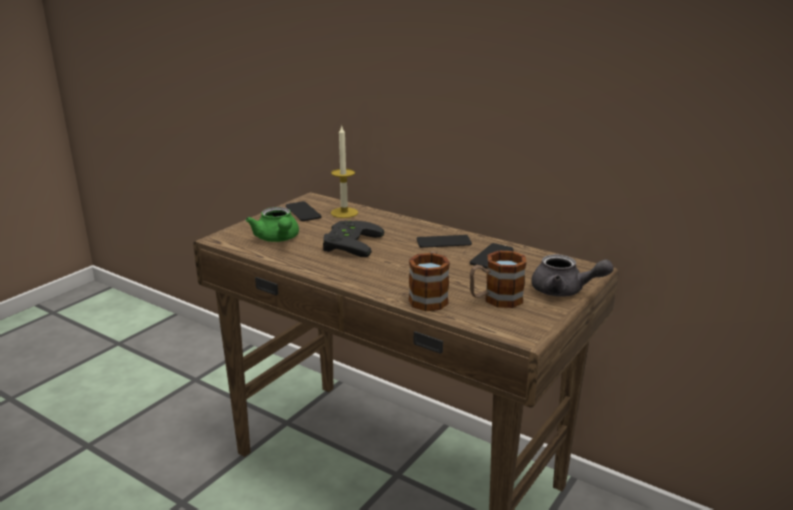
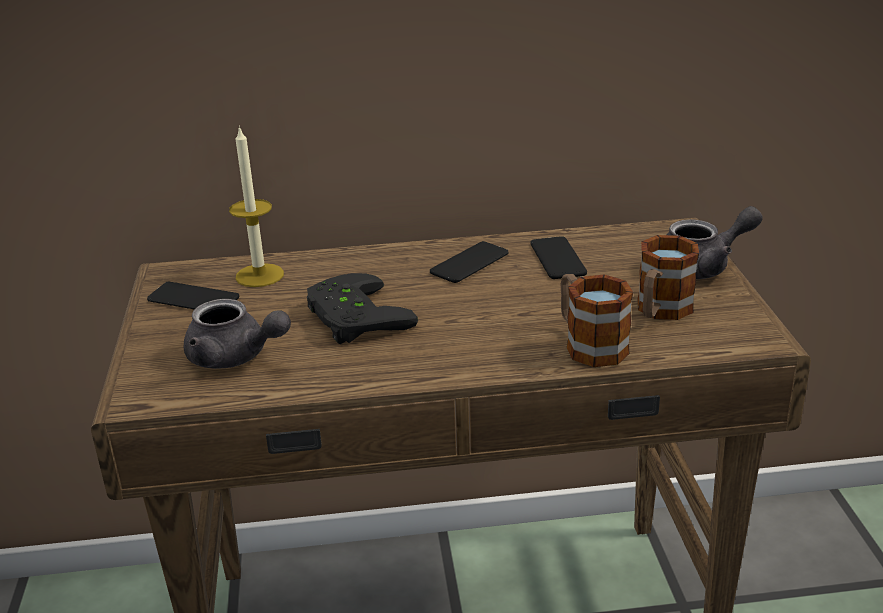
camera: 40 degrees left, 5 degrees up
(277, 239) = (235, 357): green teapot -> grey teapot

